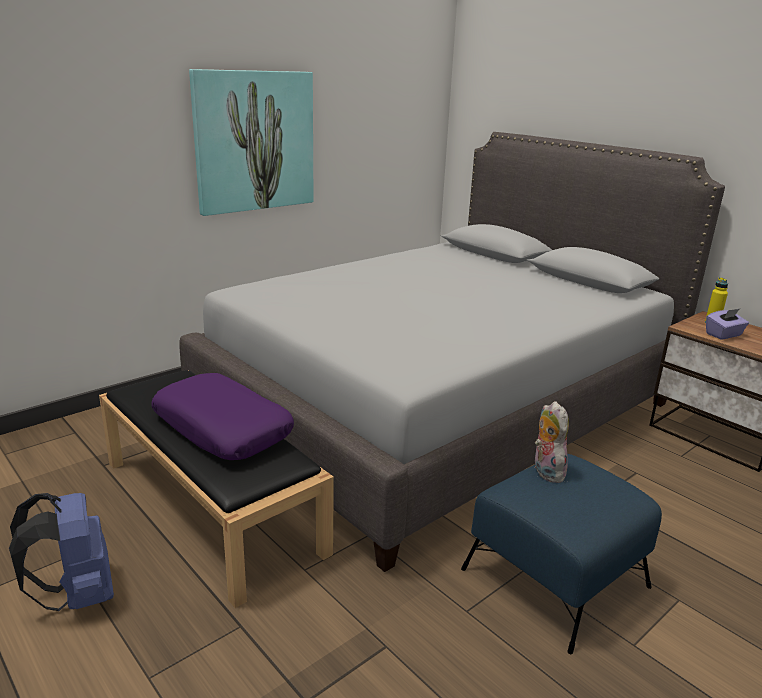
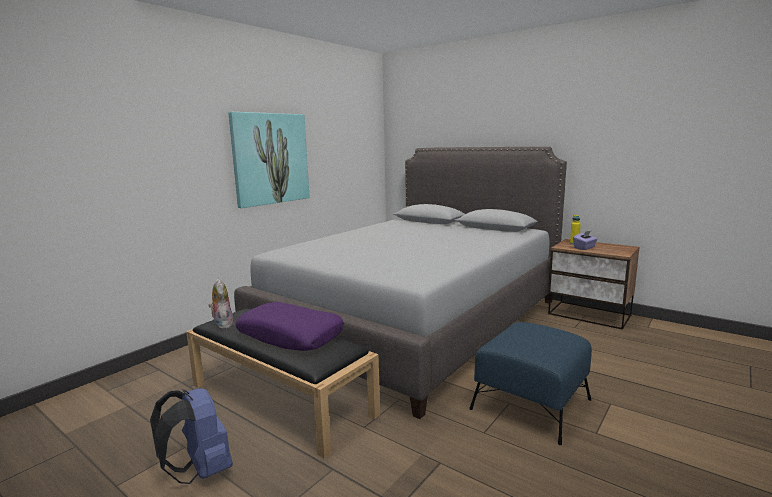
camera: 10 degrees left, 10 degrees down
(545, 471) = (514, 331): plush toy -> plush toy (222, 324)

